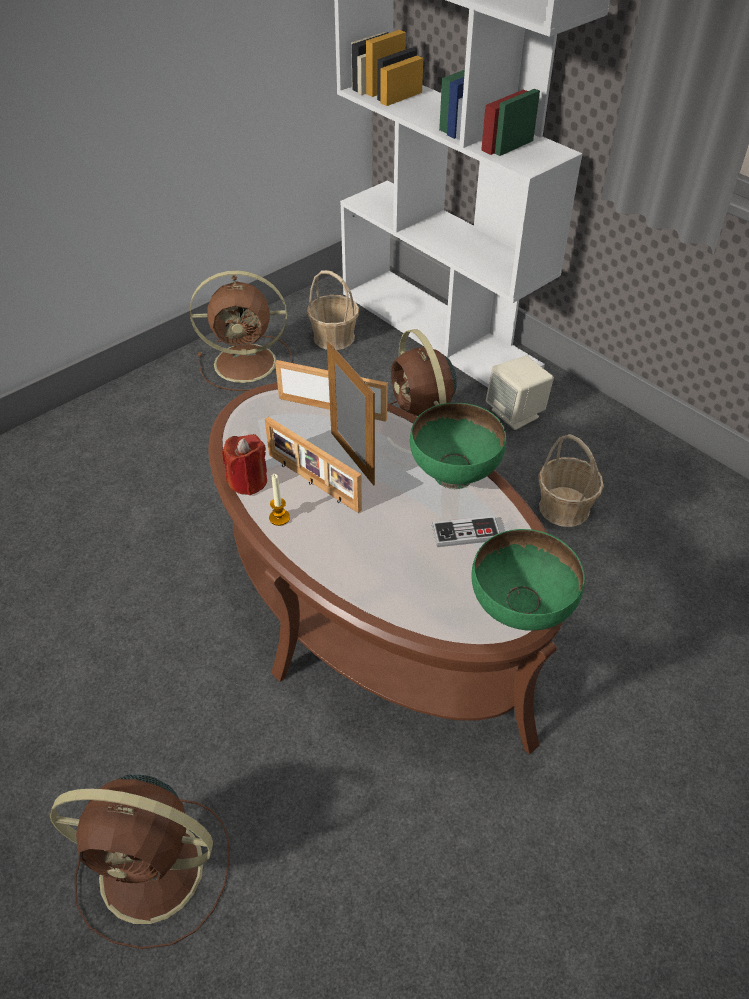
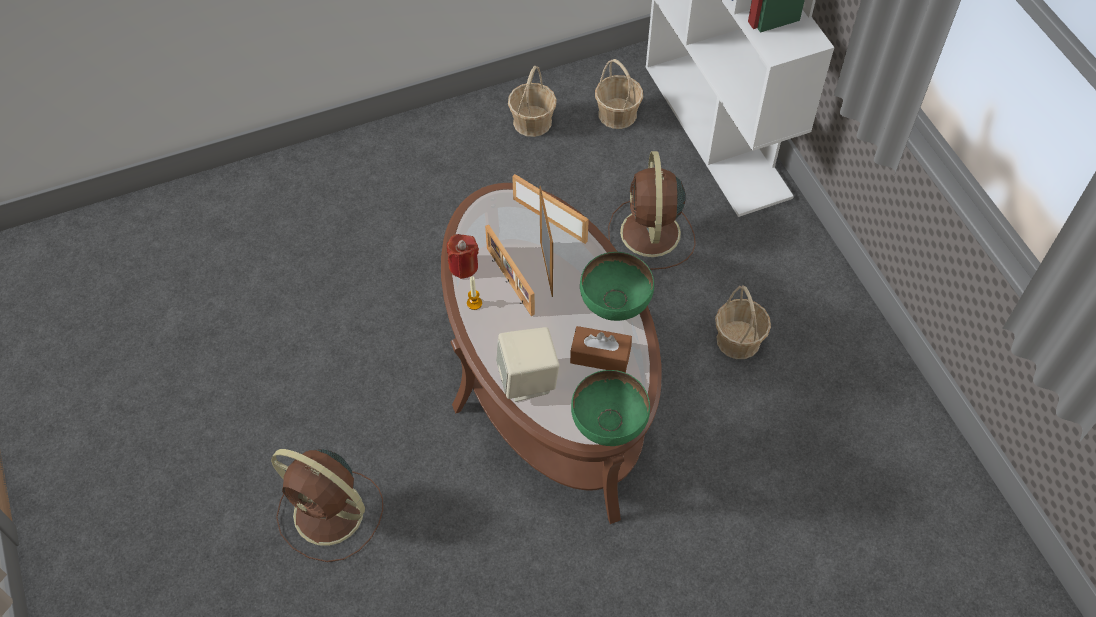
camera: 20 degrees right, 10 degrees up
(248, 363) = (532, 122): brown fan -> basket
(465, 533) = (600, 356): game controller -> brown tissue box
(516, 414) = (742, 239): beige speaker -> beige speaker (528, 380)

